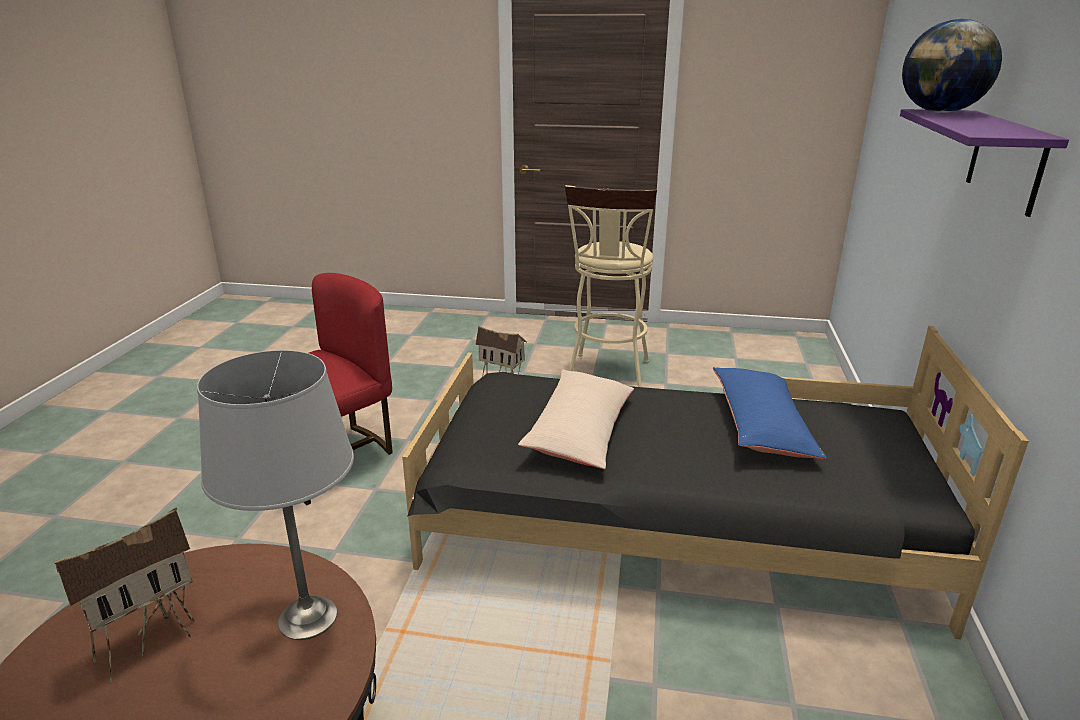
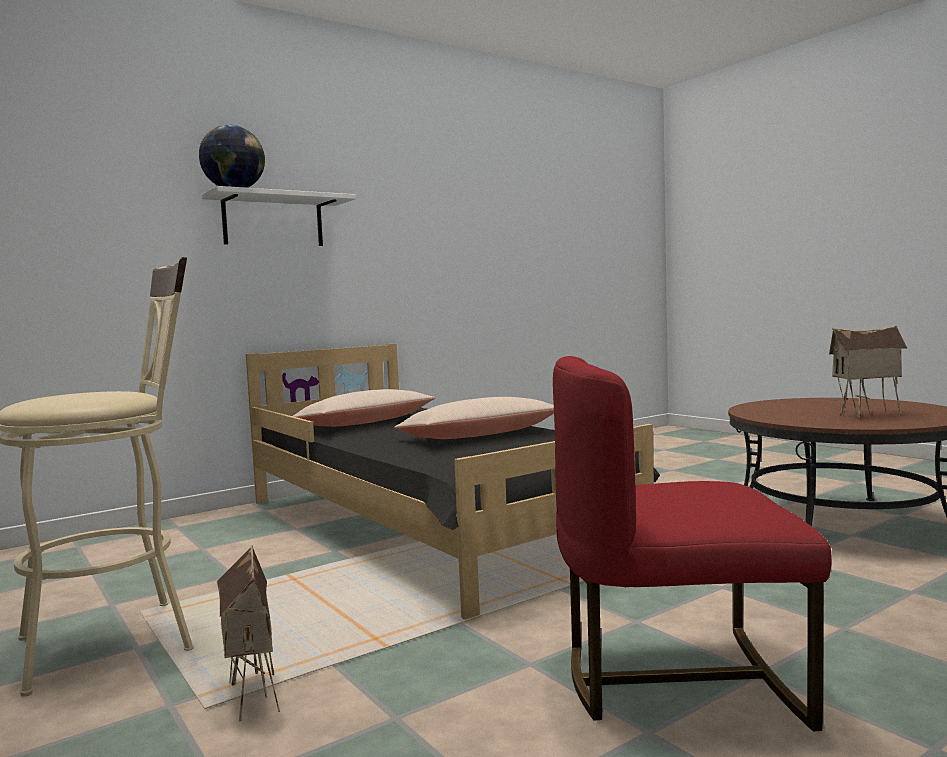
camera: 135 degrees left, 20 degrees down
(306, 617) = (767, 411): grey table lamp -> none
(761, 425) = (365, 423): blue pillow -> beige pillow
(1006, 161) = (273, 221): purple shelf -> white shelf

